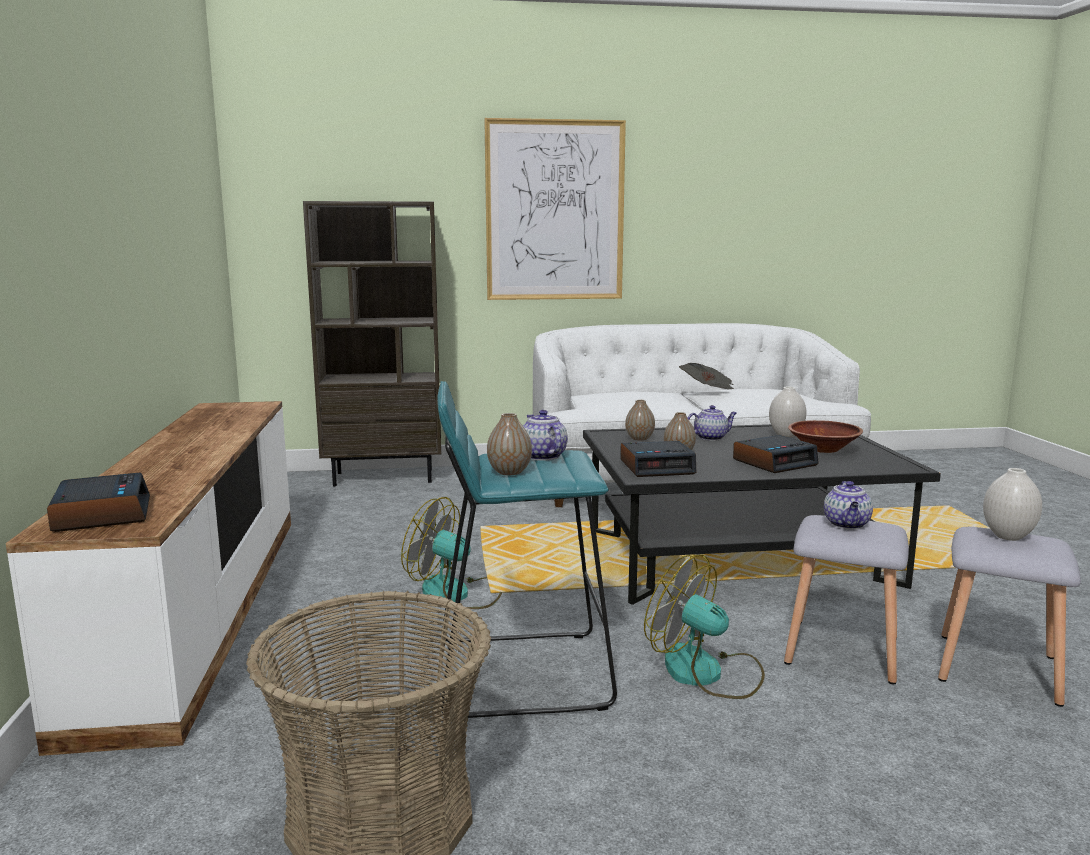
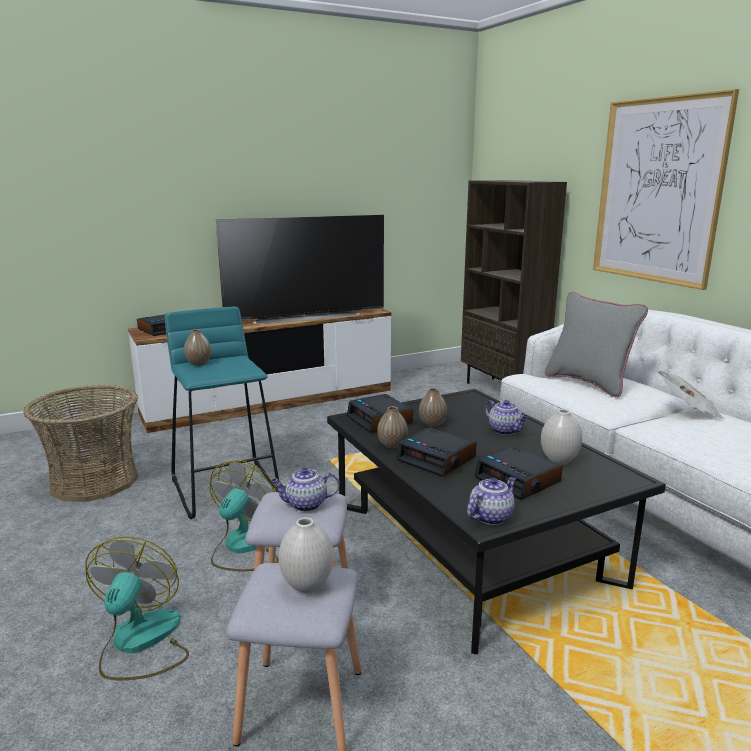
camera: 70 degrees right, 5 degrees up
(216, 432) = (305, 316): none -> television
(456, 594) = (321, 451): fan -> fan (140, 643)
(542, 456) = (237, 365): teapot -> teapot (491, 516)
(617, 399) = (588, 383): none -> grey pillow
(639, 438) = (468, 407): vase -> vase (392, 445)
(823, 449) = (518, 480): brown bowl -> alarm clock

